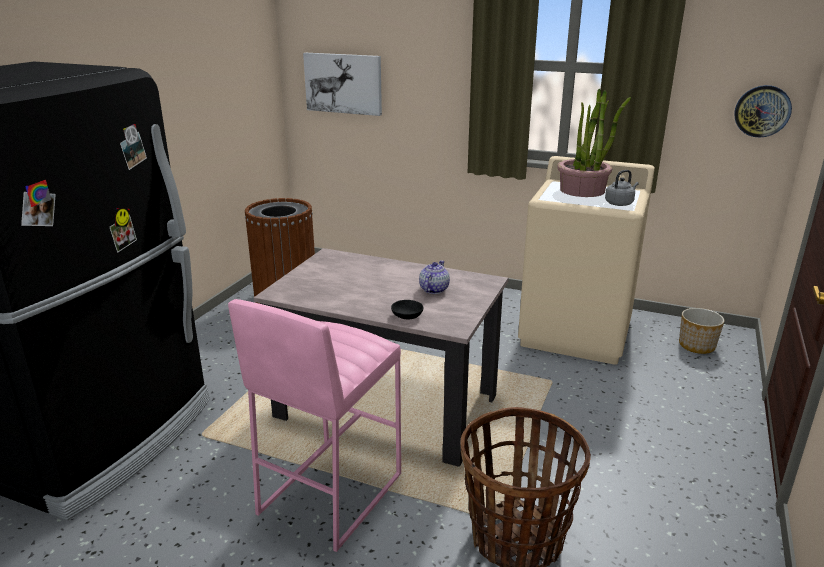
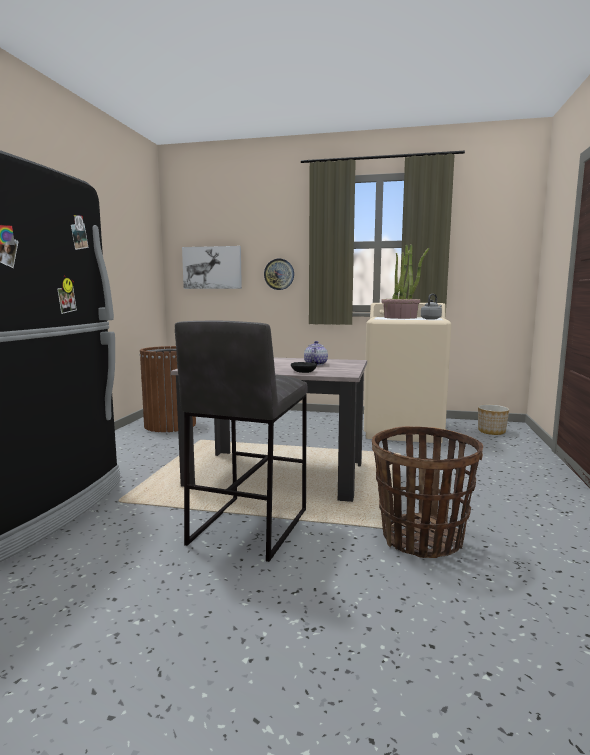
camera: 10 degrees left, 15 degrees down
(329, 494) = (247, 527): pink stool -> grey stool
(762, 111) = (509, 265): wall clock -> wall clock (279, 274)

